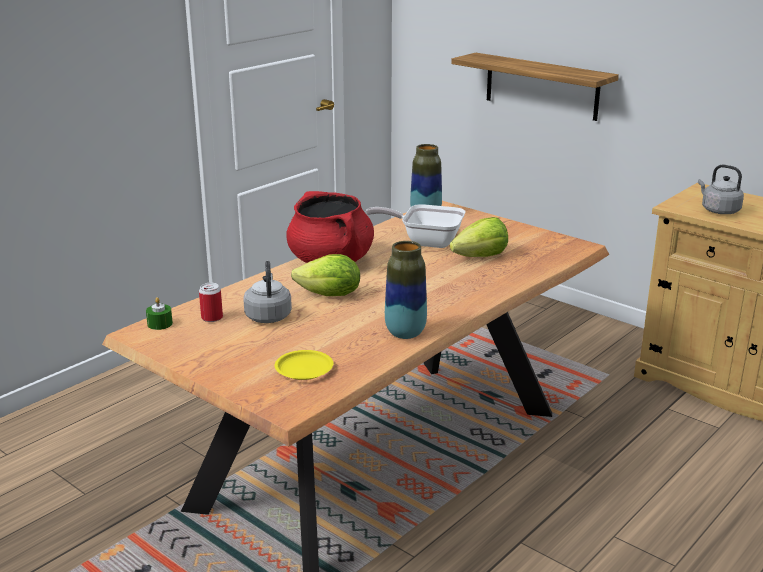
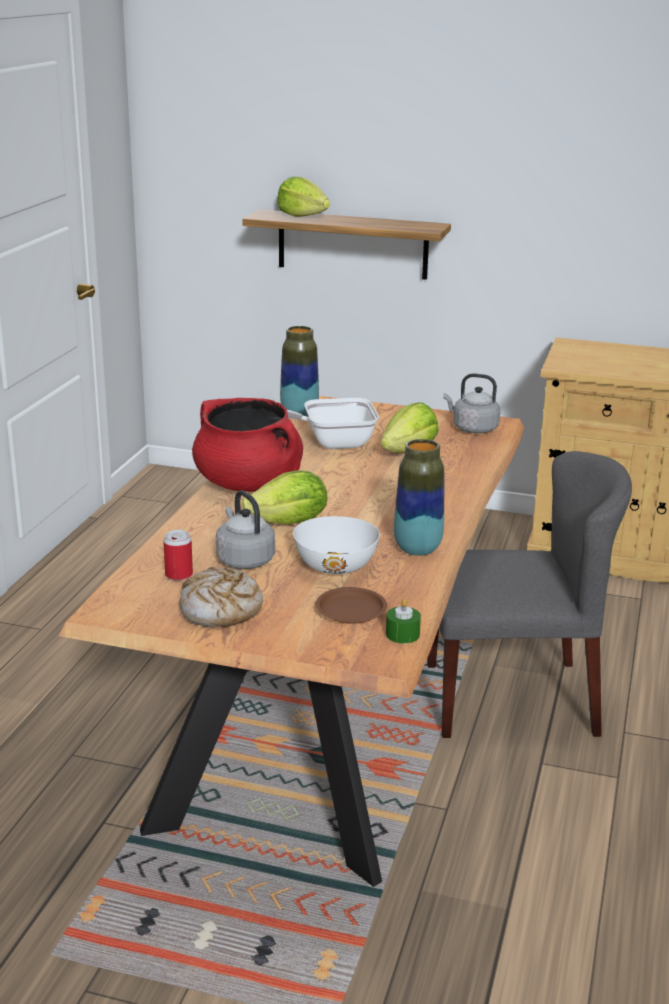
camera: 25 degrees left, 0 degrees up
(160, 324) = (121, 595): green candle -> green candle (402, 634)
(213, 348) = (220, 610): none -> bread
(304, 368) = (350, 610): yellow plate -> brown plate
(330, 333) = (336, 565): none -> white bowl
(501, 59) = (302, 216): none -> lettuce
(535, 483) = (511, 698): none -> grey chair
(718, 210) = (605, 364): grey kettle -> grey kettle (472, 428)

